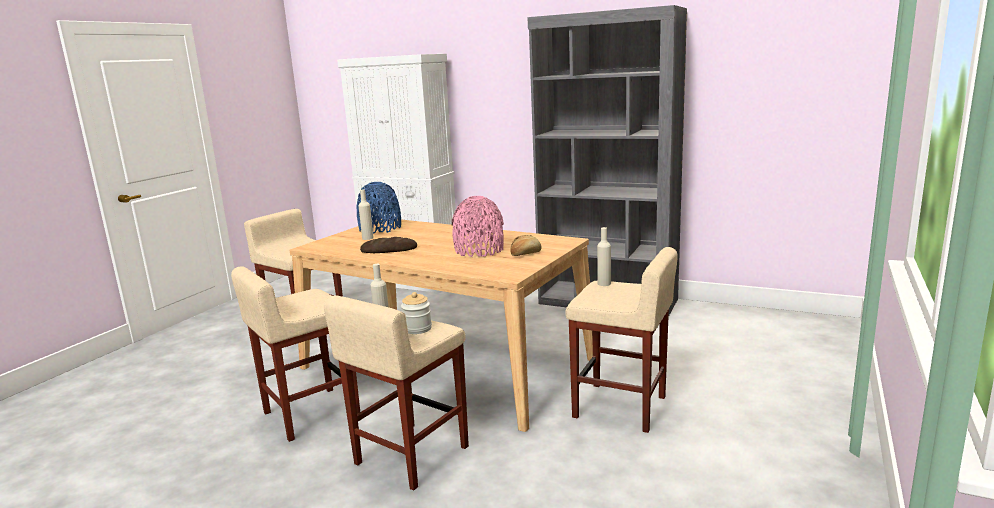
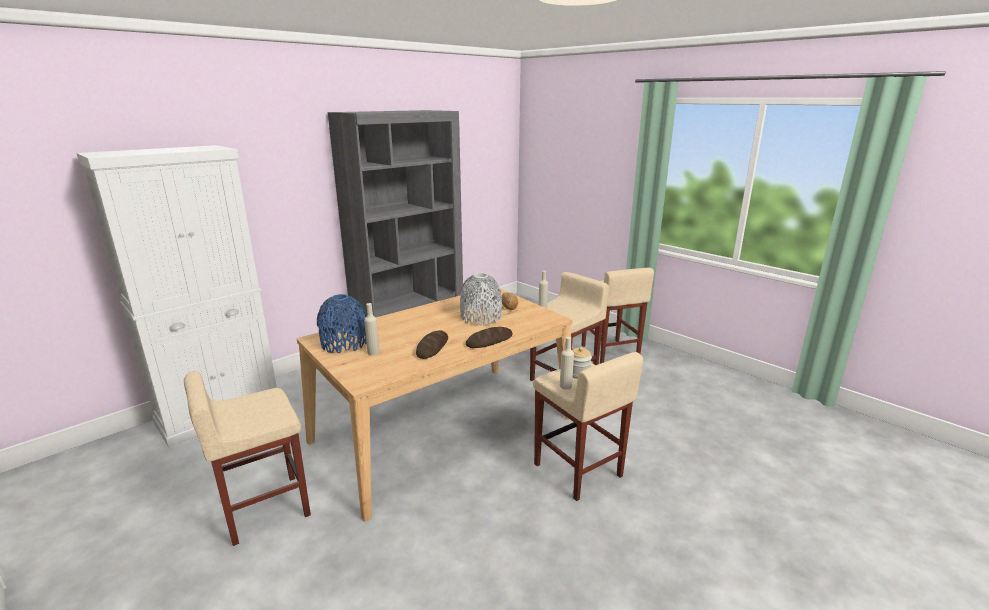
camera: 70 degrees left, 5 degrees up
(310, 414) = (476, 520): beige stool -> beige stool (610, 352)
(419, 263) = (489, 341): none -> bread
(479, 250) = (481, 317): pink vase -> grey vase

